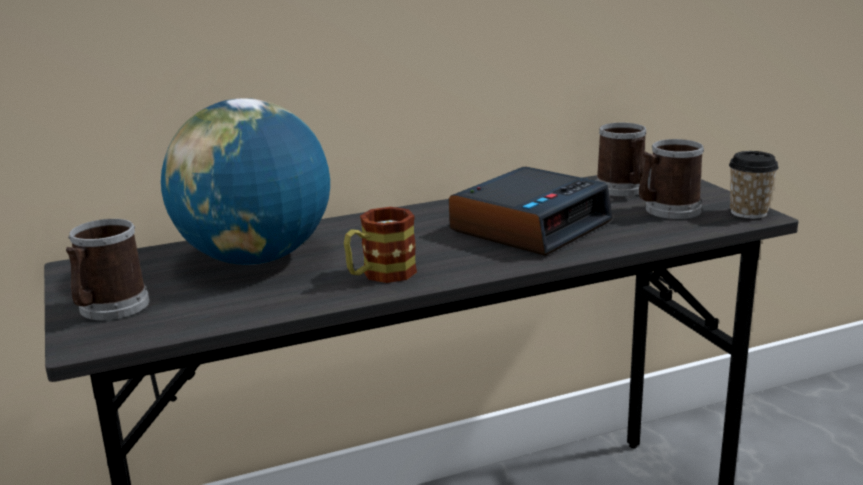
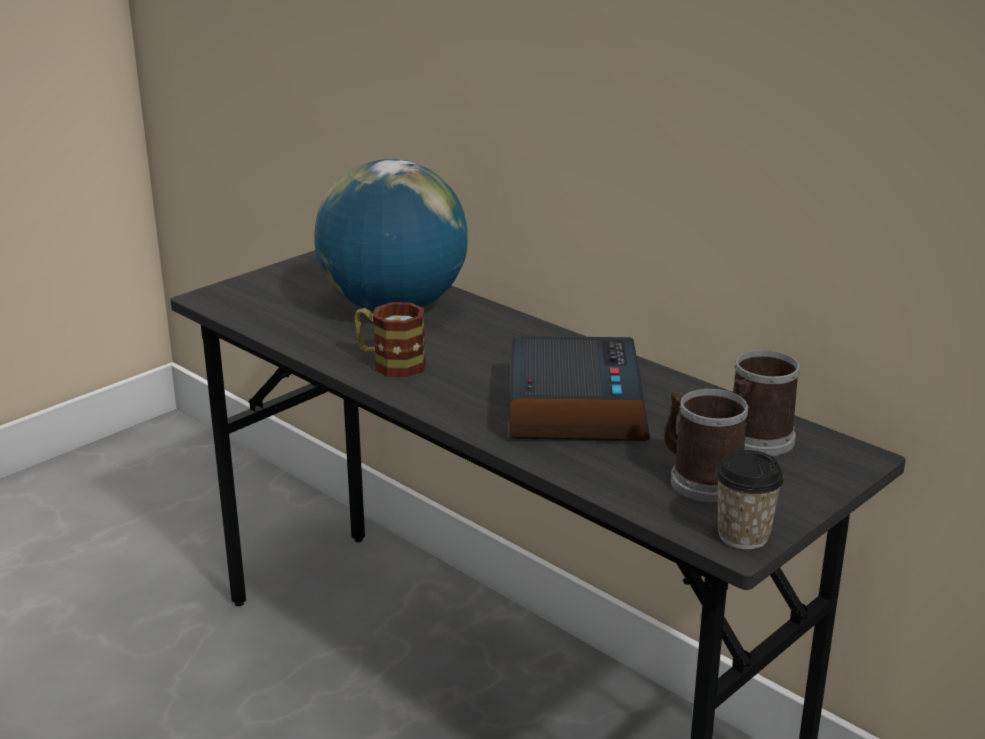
camera: 65 degrees right, 5 degrees up
(109, 308) = (266, 287): mug -> none
(530, 226) = (574, 407): alarm clock -> alarm clock turned 105 degrees counterclockwise

